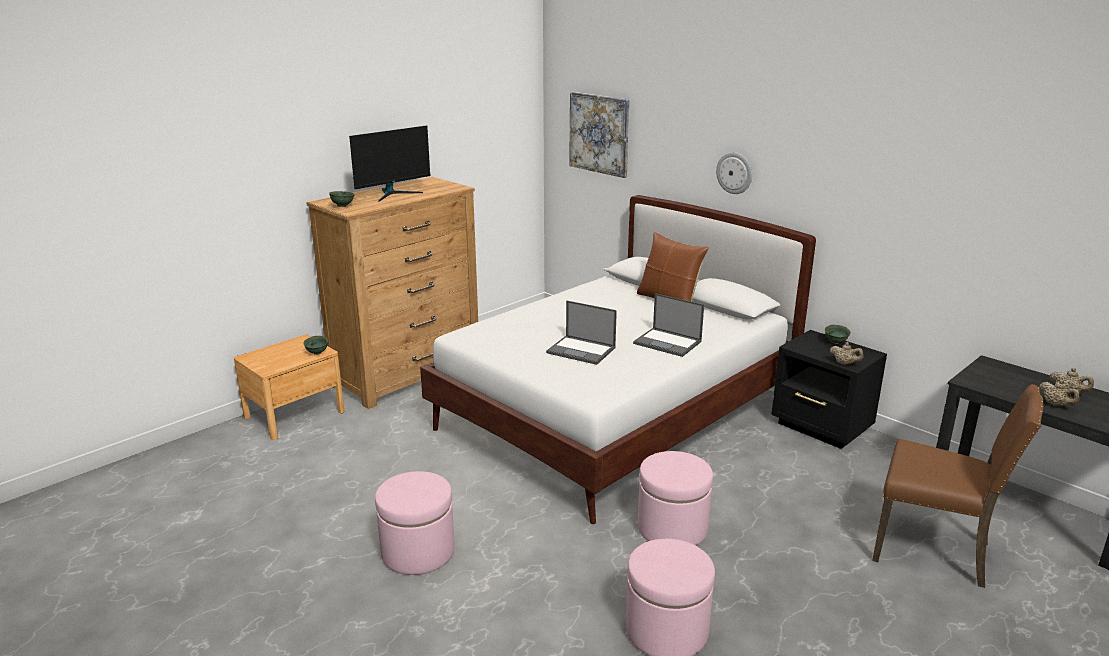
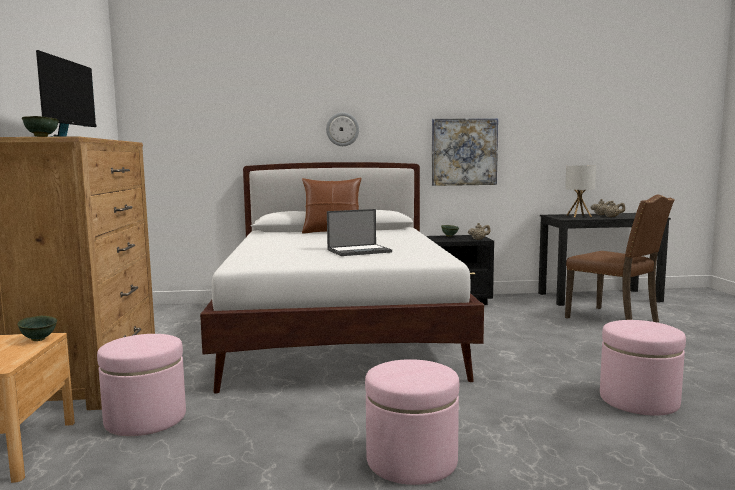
camera: 50 degrees left, 15 degrees down
(599, 134) = (194, 118): picture -> picture (464, 152)
(668, 342) = (396, 240): laptop -> none
(672, 528) = (513, 362): pink ottoman -> pink ottoman (145, 419)
(934, 550) = (614, 319): brown chair -> brown chair turned 75 degrees clockwise
(1016, 382) = (578, 216): none -> table lamp

